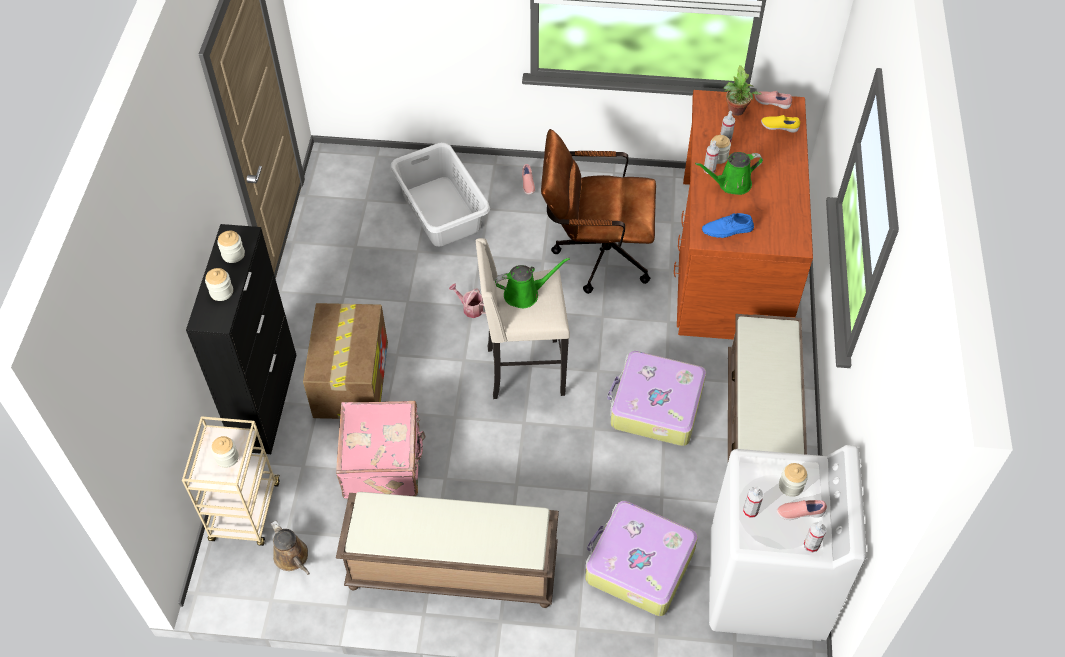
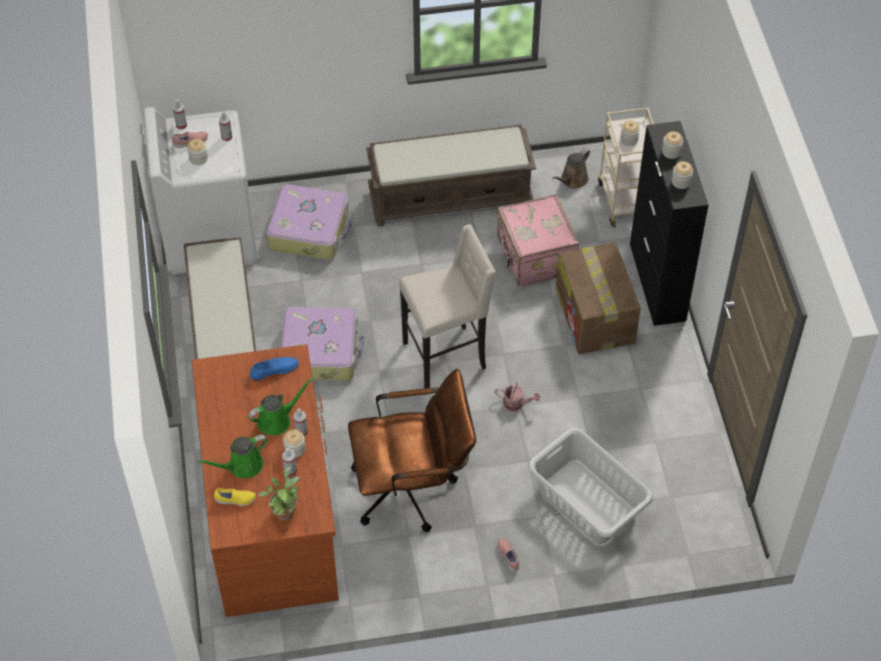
camera: 165 degrees right, 0 degrees up
(293, 558) = (572, 180): brown watering can -> brown watering can turned 90 degrees counterclockwise
(525, 294) = (446, 294): green watering can -> green watering can (242, 466)
(772, 103) = (246, 531): pink shoe -> none

